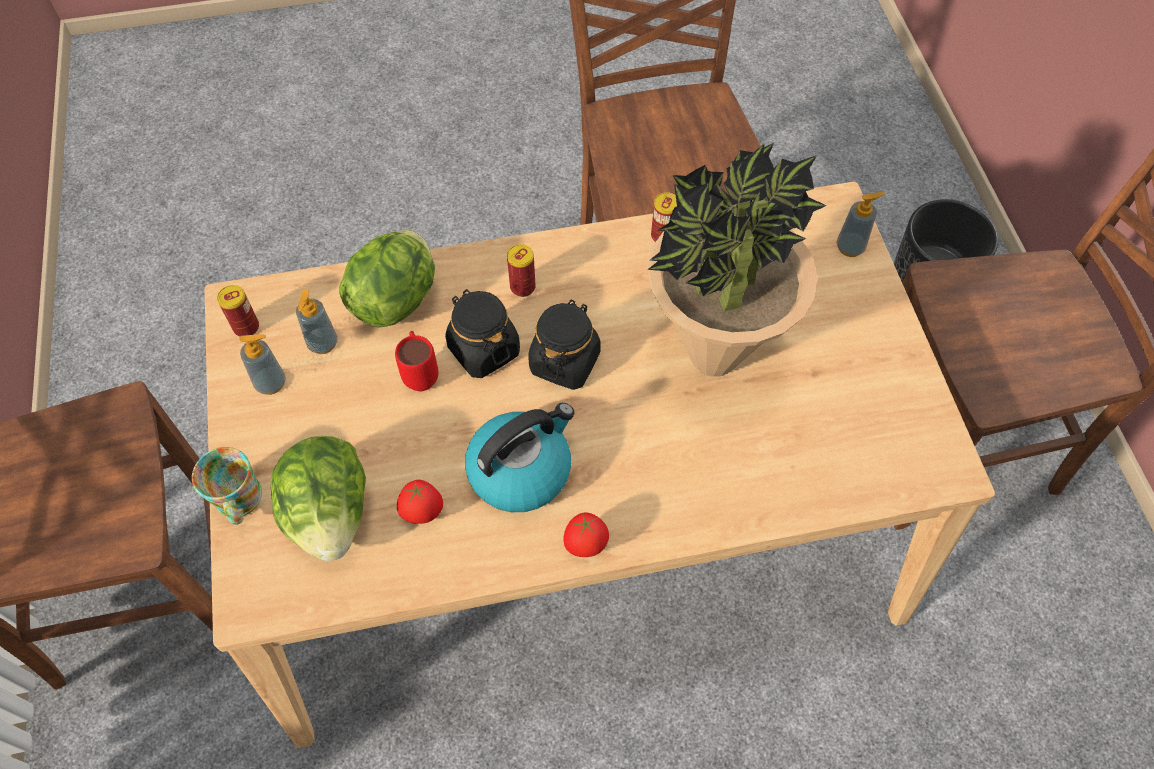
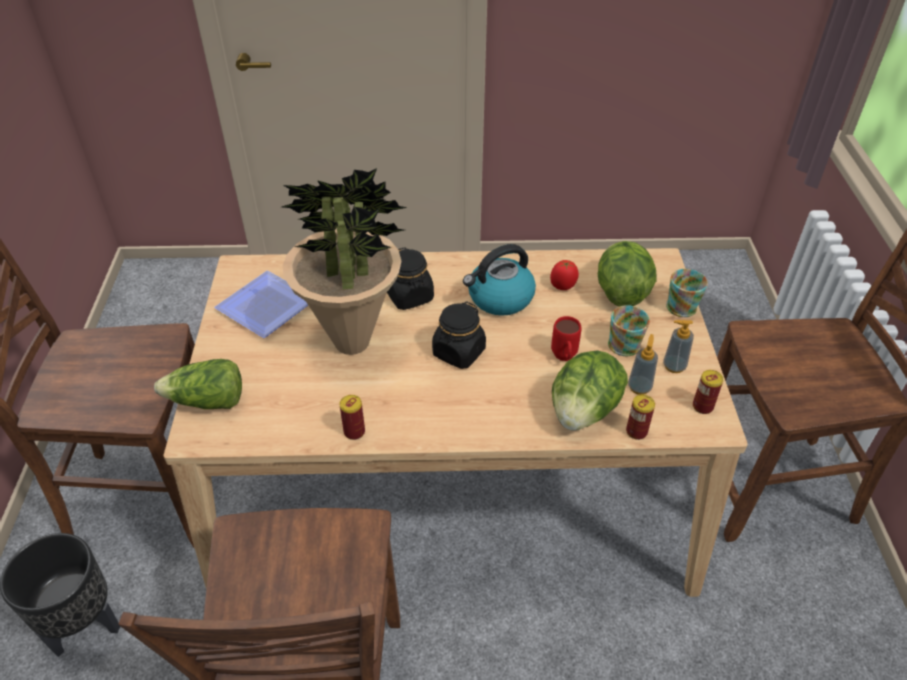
camera: 170 degrees left, 15 degrees down
(333, 414) = (625, 342): none -> mug
(483, 350) = (517, 367): black jar -> black jar (410, 296)
(522, 287) = (481, 407): can -> can (636, 431)
(585, 545) = (467, 262): tomato -> none
(850, 247) = (207, 401): soap dispenser -> lettuce
(866, 397) = (262, 307): none -> plate

